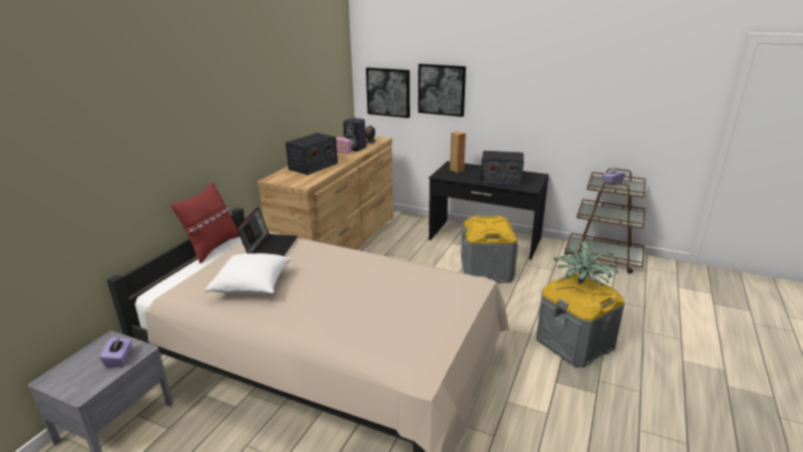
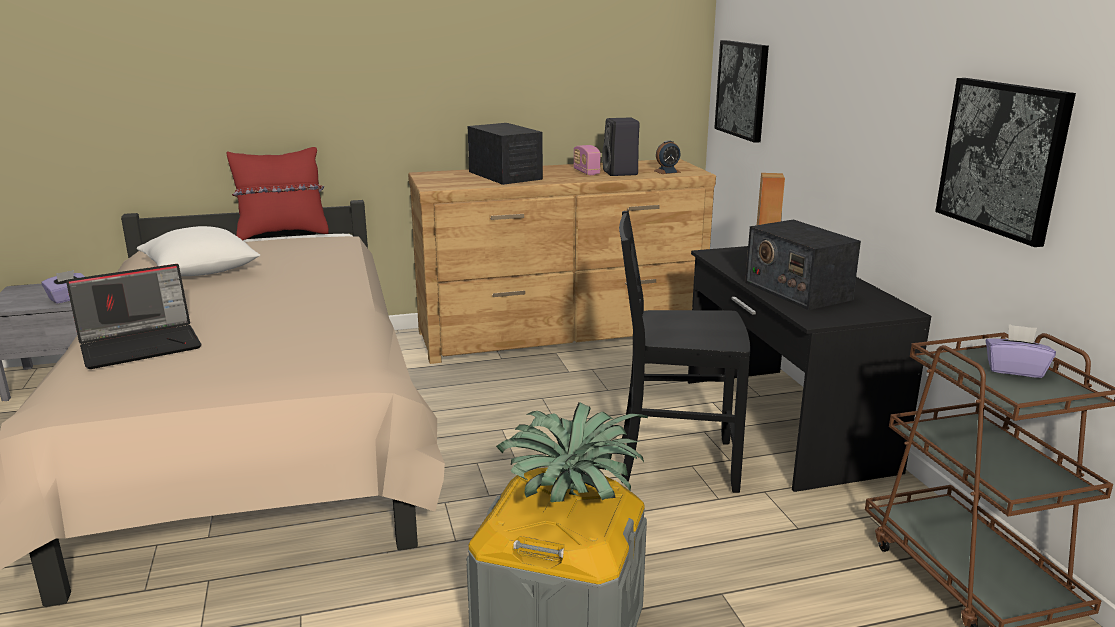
camera: 50 degrees right, 5 degrees down
(270, 247) = (310, 249): laptop -> laptop (142, 344)
(313, 166) = (505, 175): radio -> radio turned 120 degrees counterclockwise
(441, 89) = (801, 88): picture -> picture (1002, 158)
(486, 271) = (674, 462): grey storage box -> black chair

